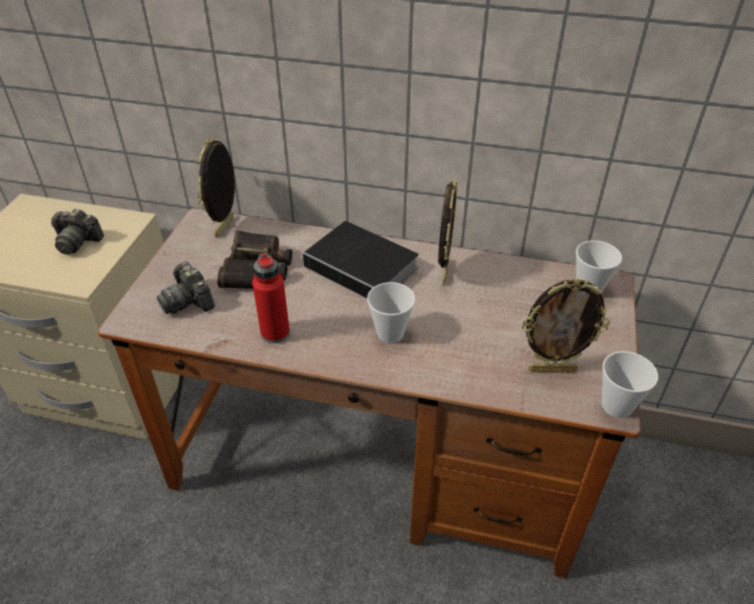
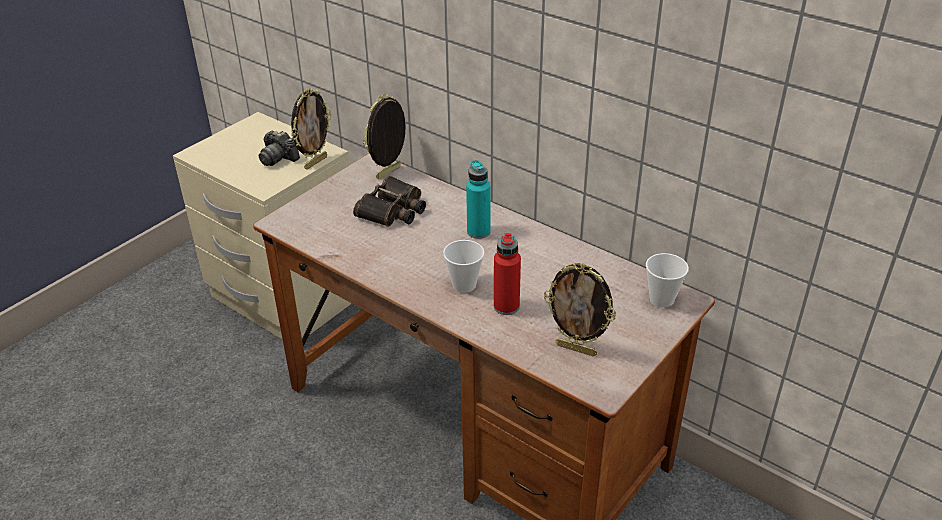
camera: 25 degrees right, 5 degrees down
(188, 301) = (328, 220): camera -> none
(275, 333) = (376, 260): red bottle -> red bottle (506, 306)
(364, 268) = (478, 232): book -> turquoise bottle
(443, 272) = (542, 252): picture frame -> picture frame (315, 162)
(616, 406) = (609, 390): cup -> none

